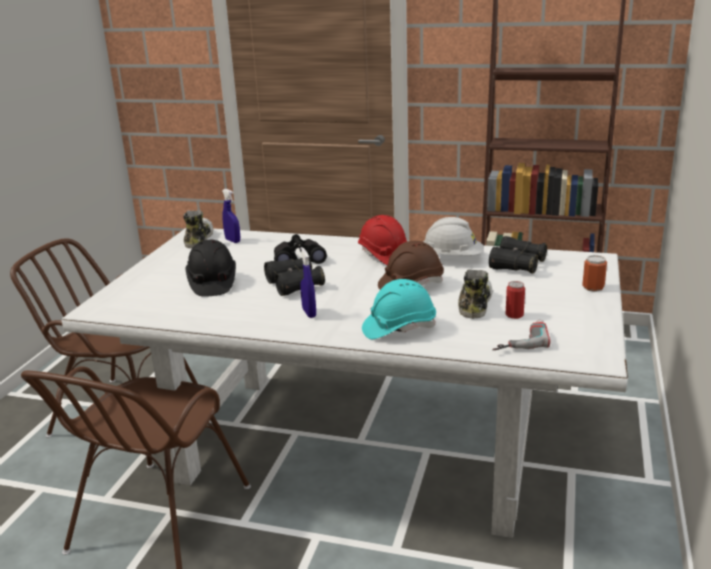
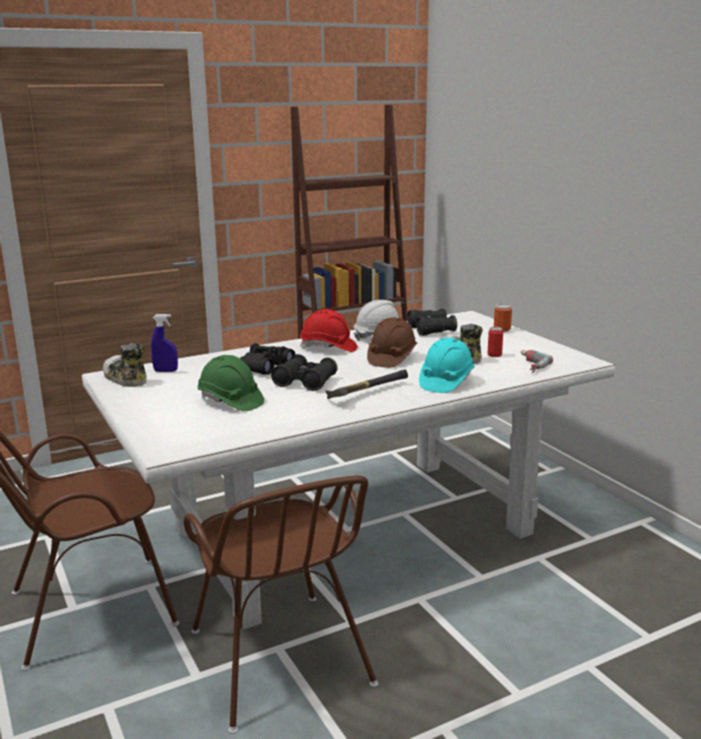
camera: 45 degrees left, 5 degrees down
(212, 283) = (230, 401): black hard hat -> green hard hat
(309, 313) = (363, 393): blue spray bottle -> hammer

